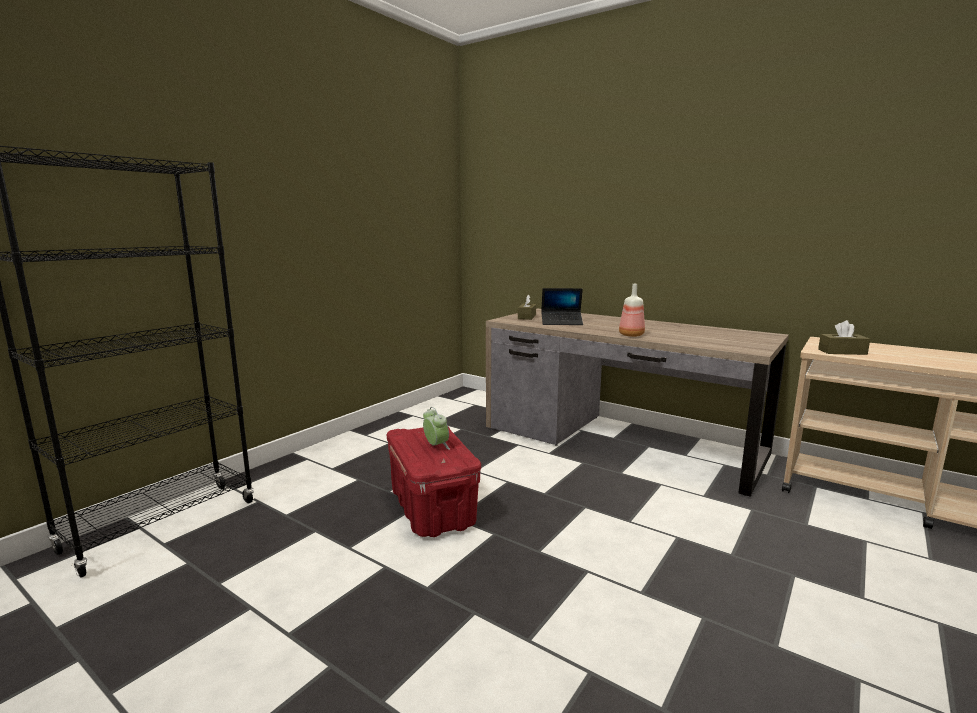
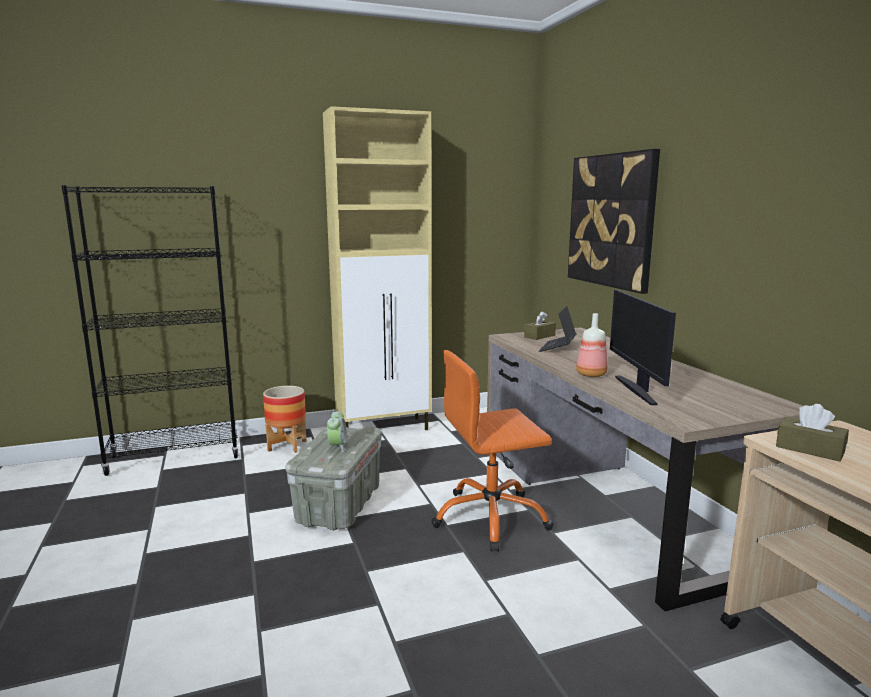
camera: 35 degrees right, 0 degrees up
(293, 474) = (287, 446): none -> planter
(373, 434) = (384, 429): none -> beige cabinet
(431, 508) = (339, 504): red storage box -> grey storage box
(561, 322) = (557, 348): laptop -> laptop turned 75 degrees clockwise
(567, 214) = (611, 220): none -> picture
(567, 477) = (491, 518): none -> orange office chair
(682, 339) = (637, 390): none -> monitor

